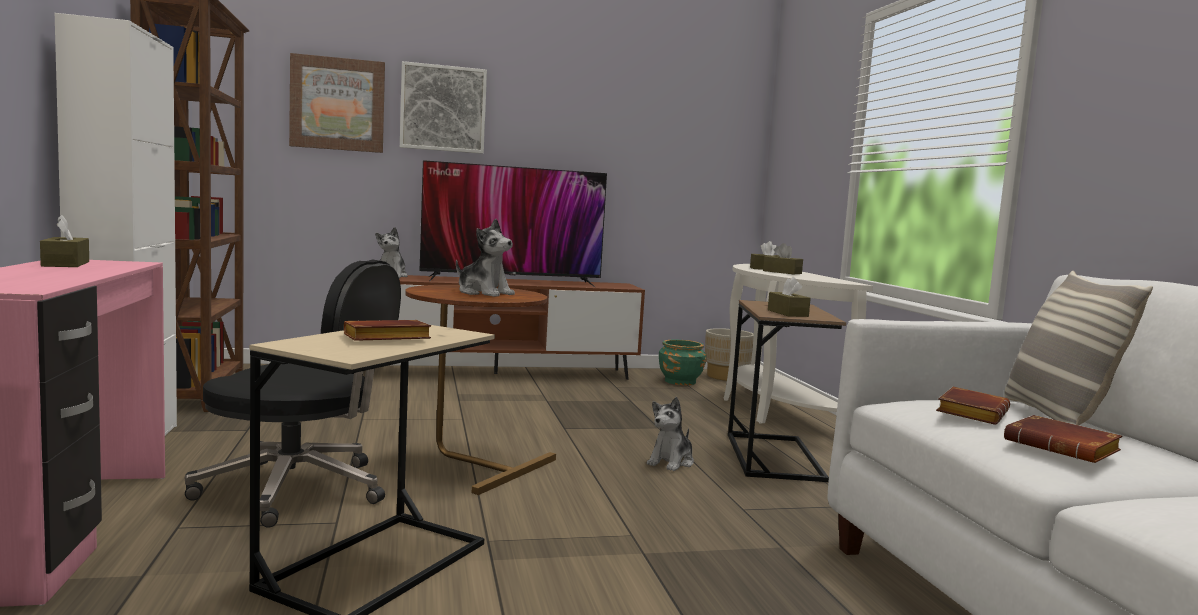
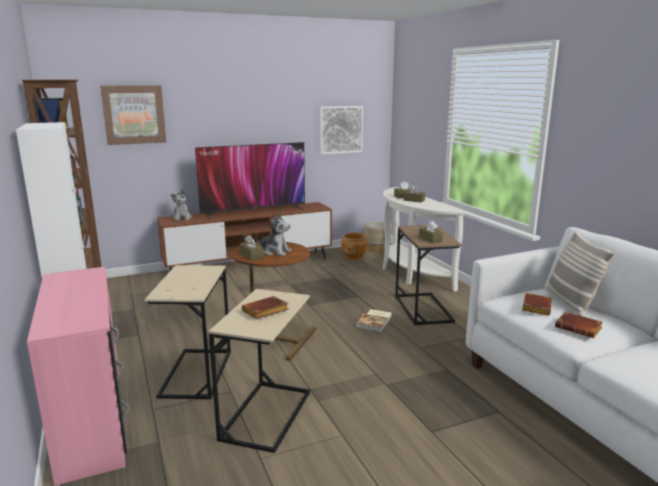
camera: 10 degrees left, 10 degrees up
(65, 264) = (63, 282): brown tissue box -> brown tissue box (251, 256)
(298, 490) = (196, 373): black office chair -> beige side table
(443, 108) = (200, 110): picture -> picture (340, 129)
(671, 462) = (374, 321): plush toy -> book
(680, 381) = (354, 257): green planter -> brown planter

